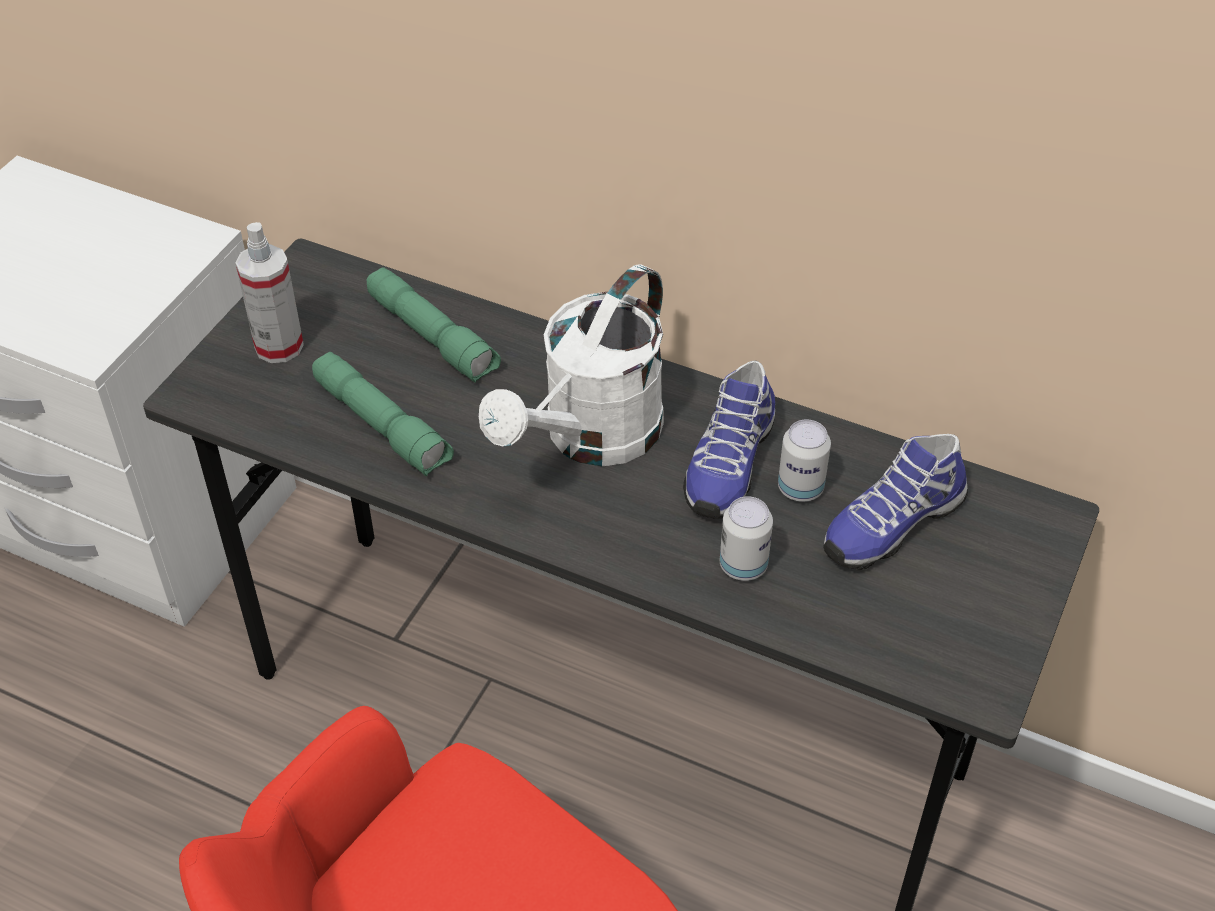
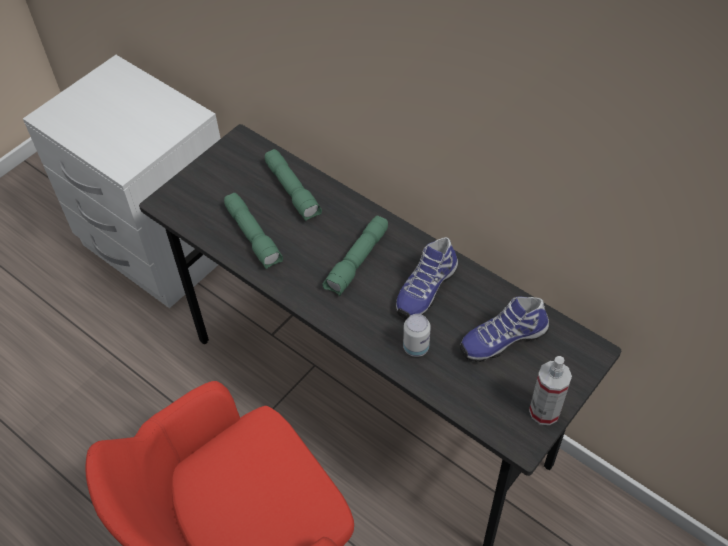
camera: 15 degrees right, 5 degrees up
(279, 346) = (213, 183): spray bottle -> spray bottle (544, 411)
(591, 438) = (357, 262): white watering can -> green flashlight
(800, 488) = (460, 309): can -> none

